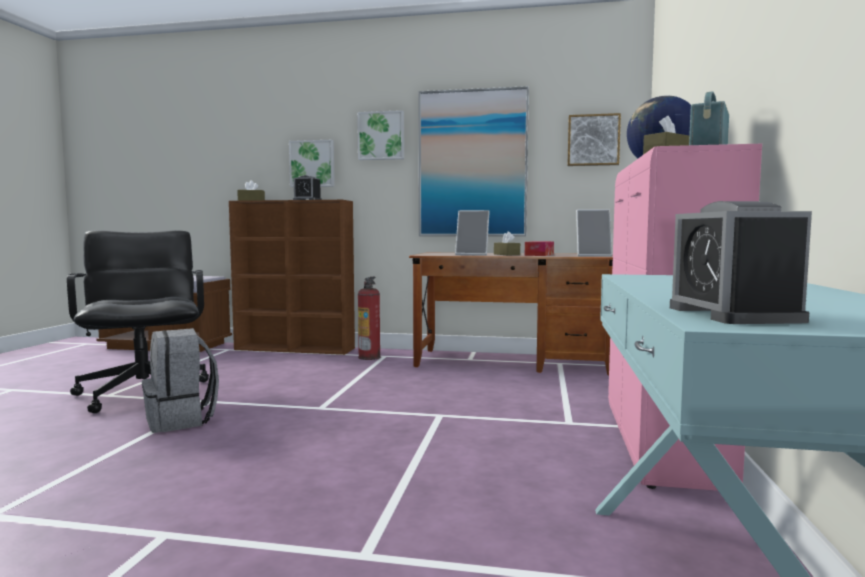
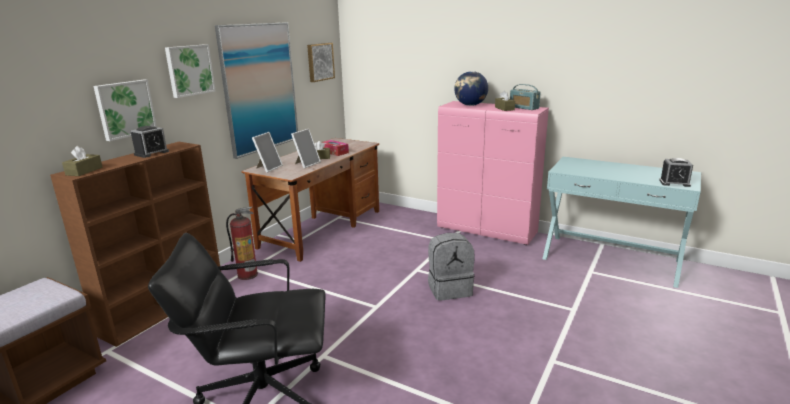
camera: 70 degrees left, 15 degrees up
(181, 420) = (368, 367): grey backpack -> grey backpack (449, 289)
(593, 255) = (358, 144): picture frame -> picture frame (268, 168)

